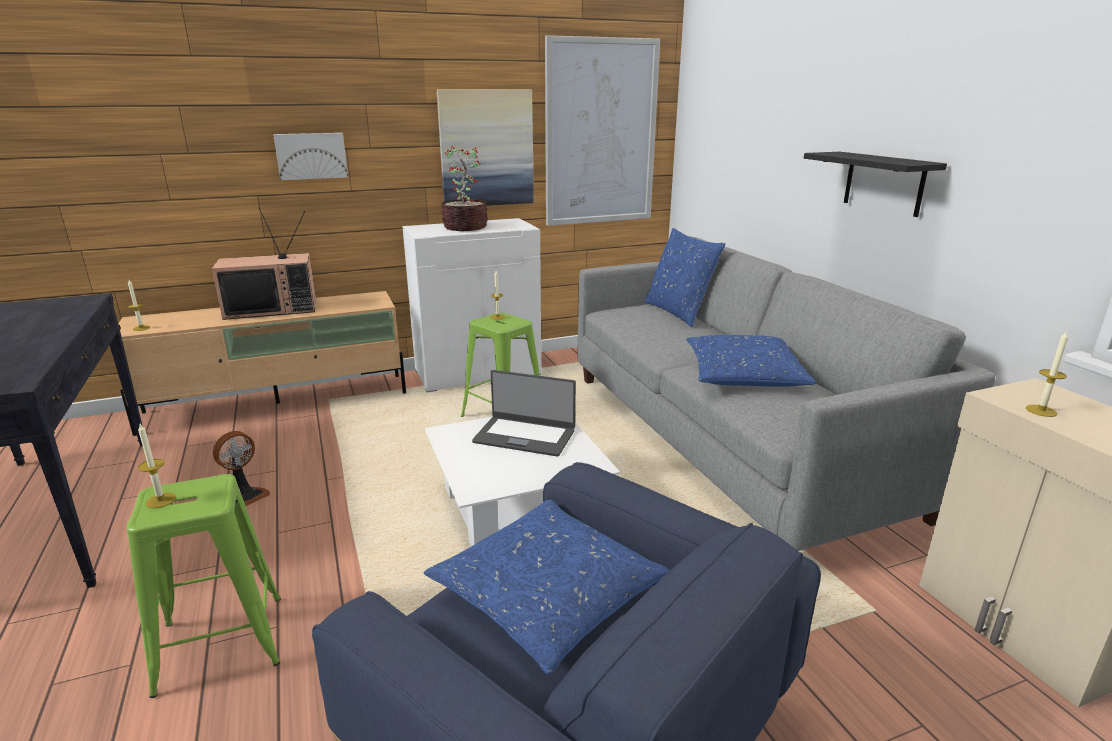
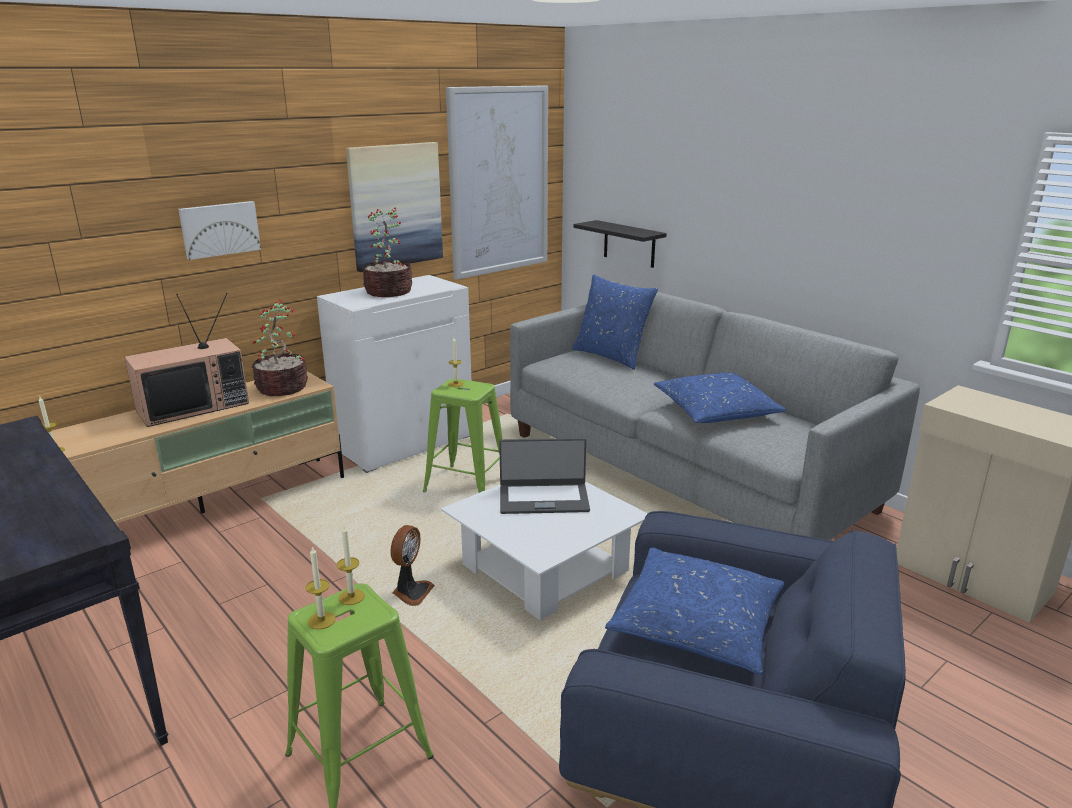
camera: 20 degrees left, 0 degrees up
(244, 496) = (256, 617): fan -> fan (411, 592)
(353, 304) = (283, 388): none -> potted plant
(884, 183) = (802, 231): black shelf -> black shelf (629, 244)
(1041, 411) = (979, 411): candle -> candle (351, 597)

